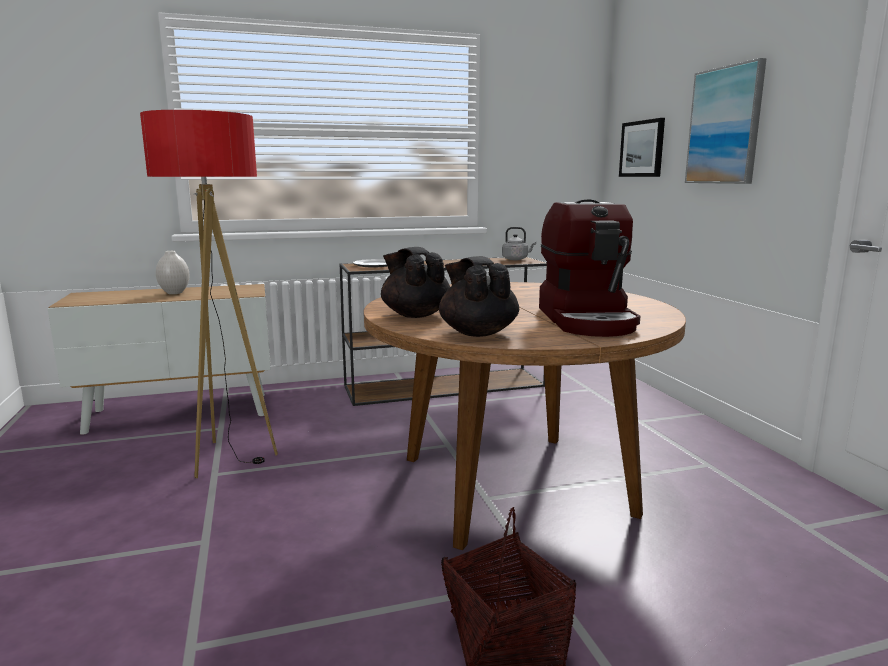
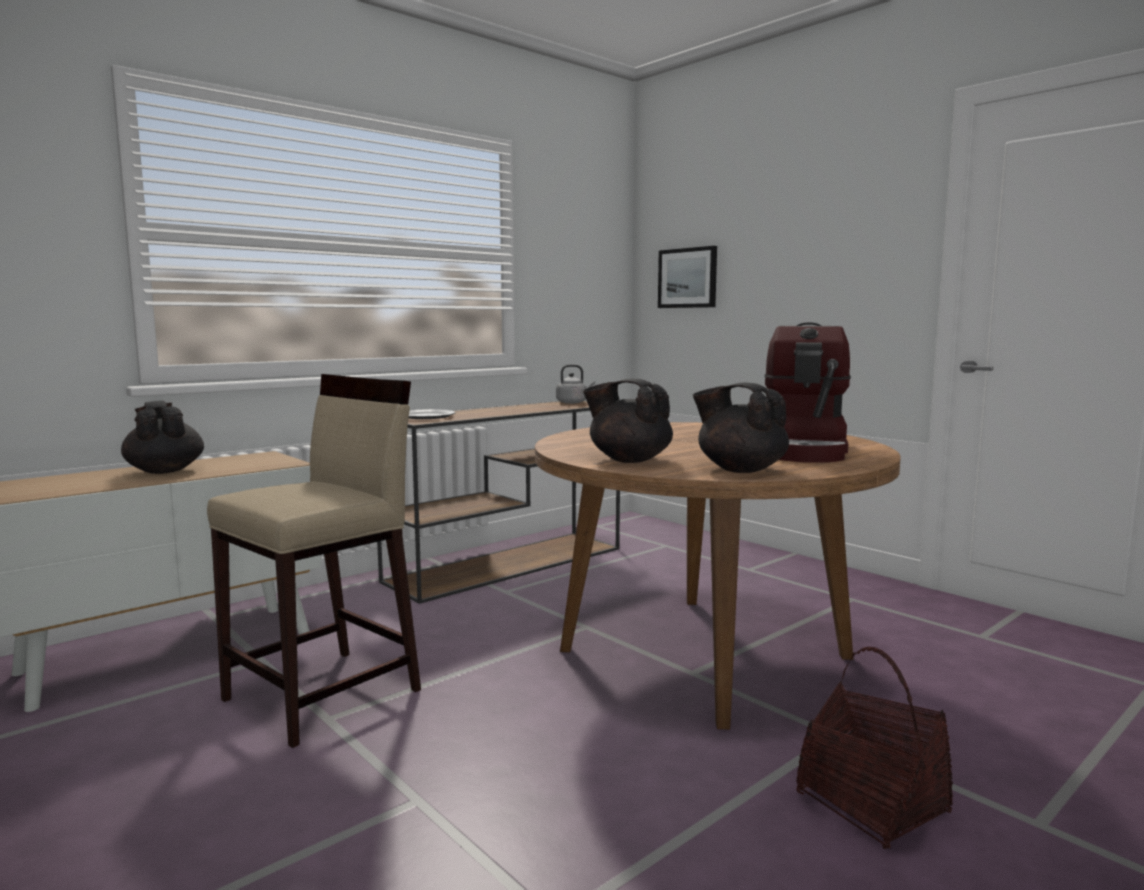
camera: 25 degrees left, 5 degrees down
(175, 293) = (165, 471): white vase -> black teapot
(230, 458) = (325, 694): floor lamp -> beige stool
(588, 320) = (805, 450): coffee machine -> coffee machine turned 45 degrees clockwise
(725, 126) = (798, 255): picture -> none

